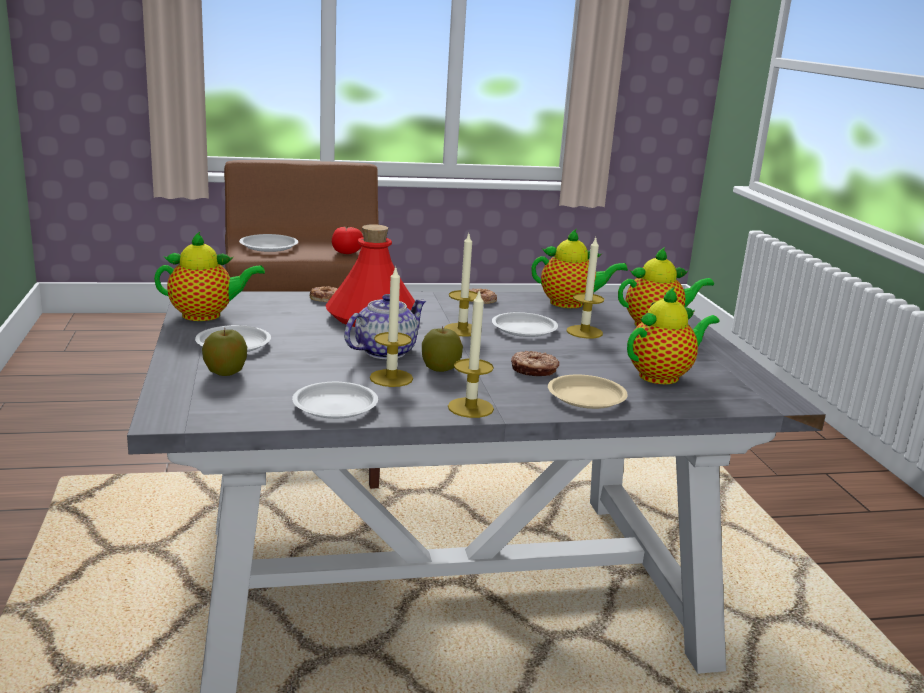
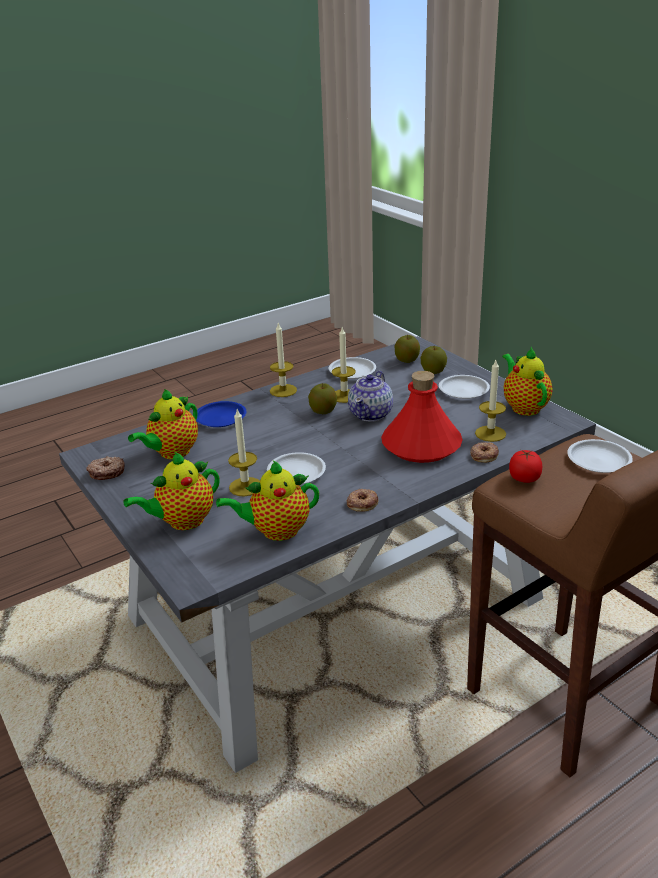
camera: 160 degrees right, 10 degrees up
(206, 315) = (524, 407): teapot -> teapot turned 105 degrees clockwise
(229, 398) = (407, 360): none -> apple
(462, 330) = (342, 454): candle -> candle (490, 433)
(533, 371) = (264, 429): donut -> donut (107, 472)
(586, 397) = (220, 417): beige plate -> blue plate

